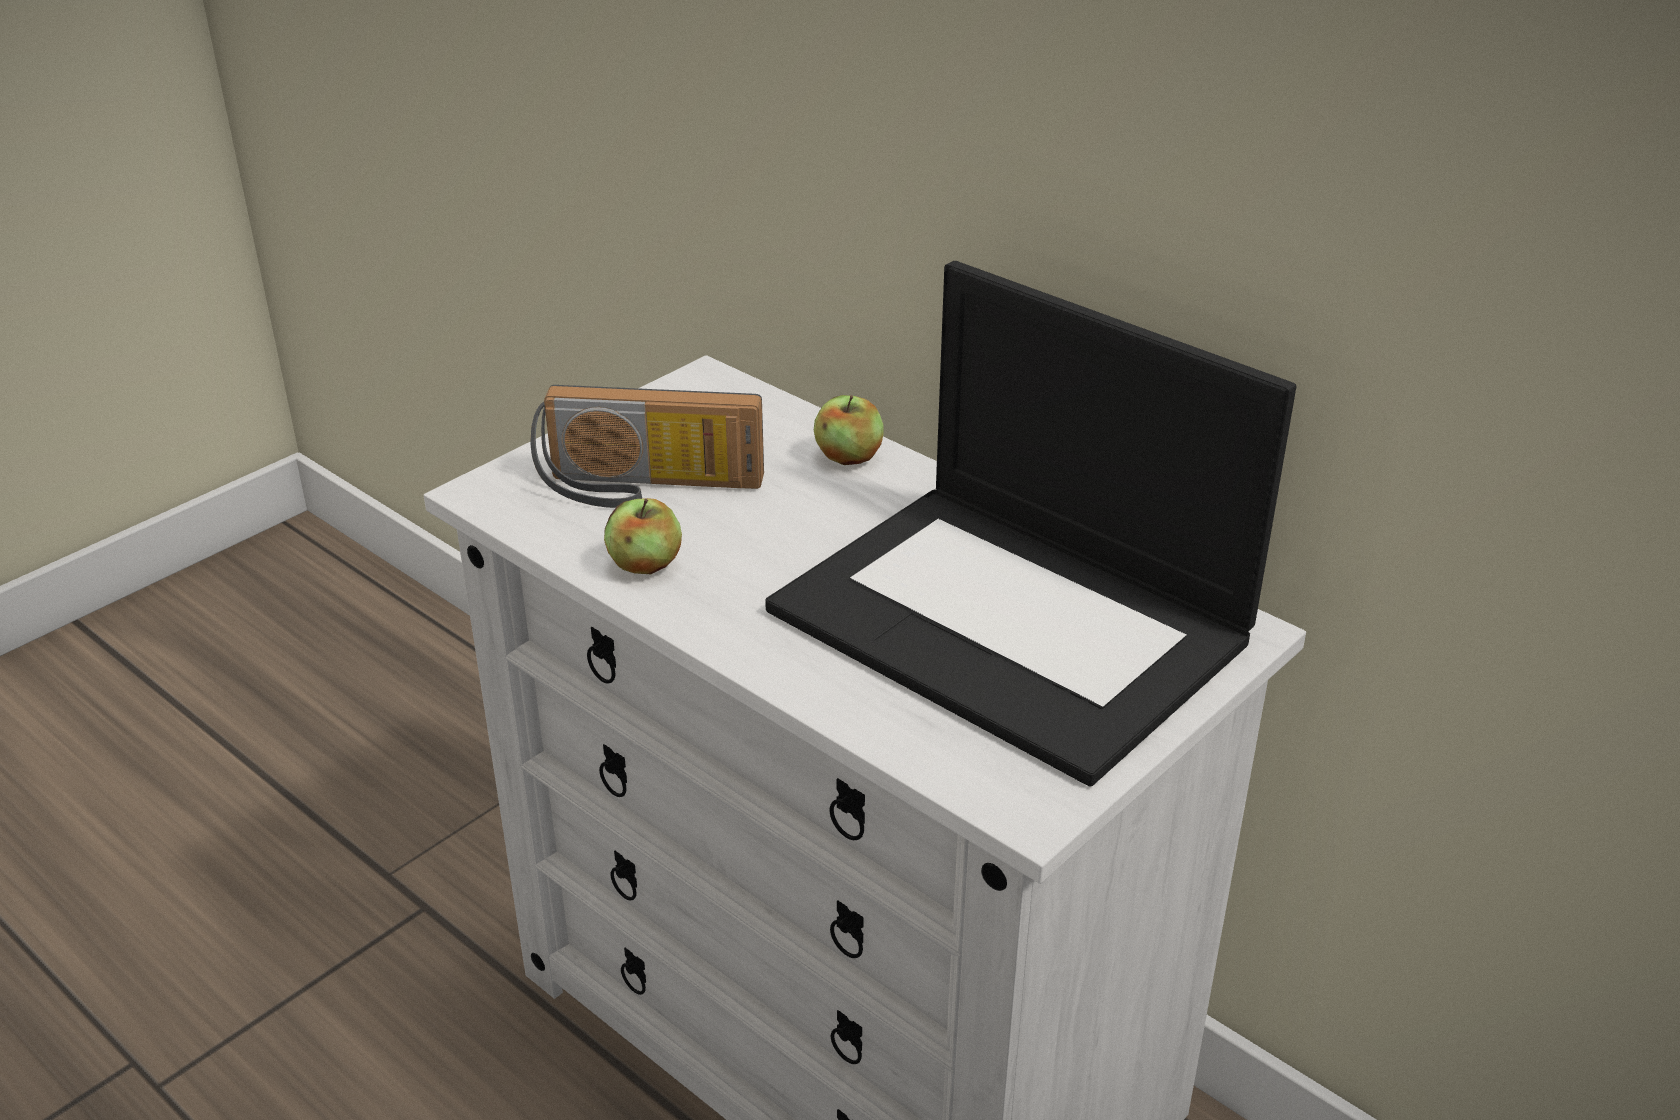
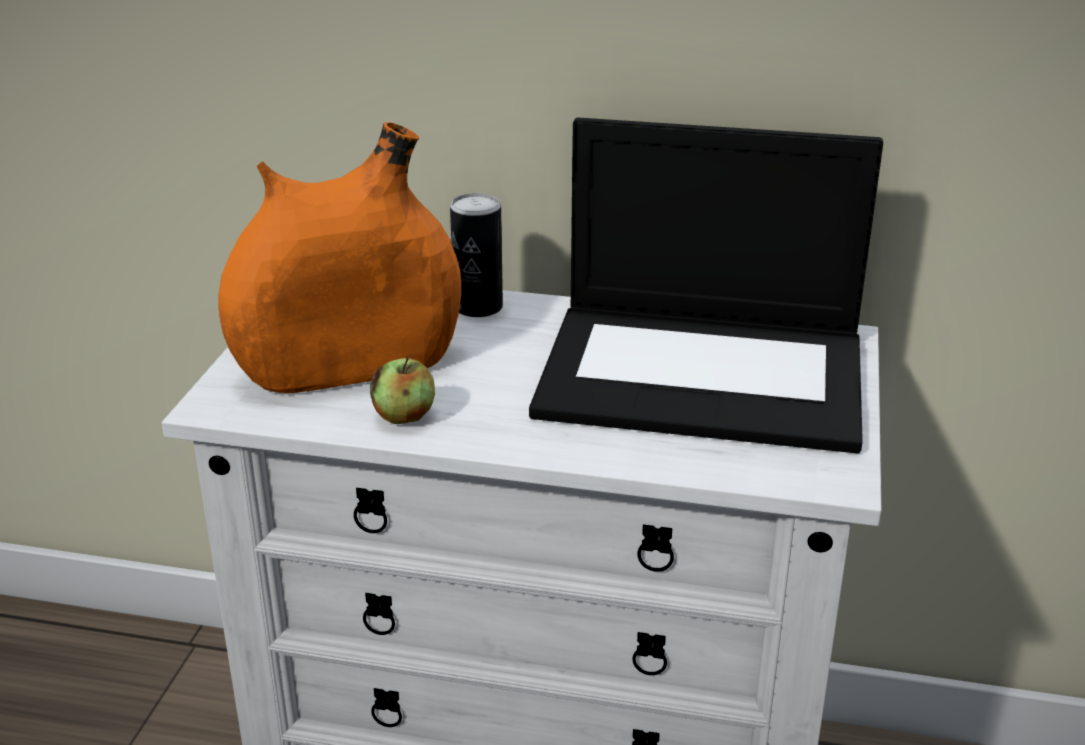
camera: 30 degrees left, 5 degrees down
(647, 488) = (349, 367): radio -> orange vase
(848, 457) = (478, 307): apple -> can

